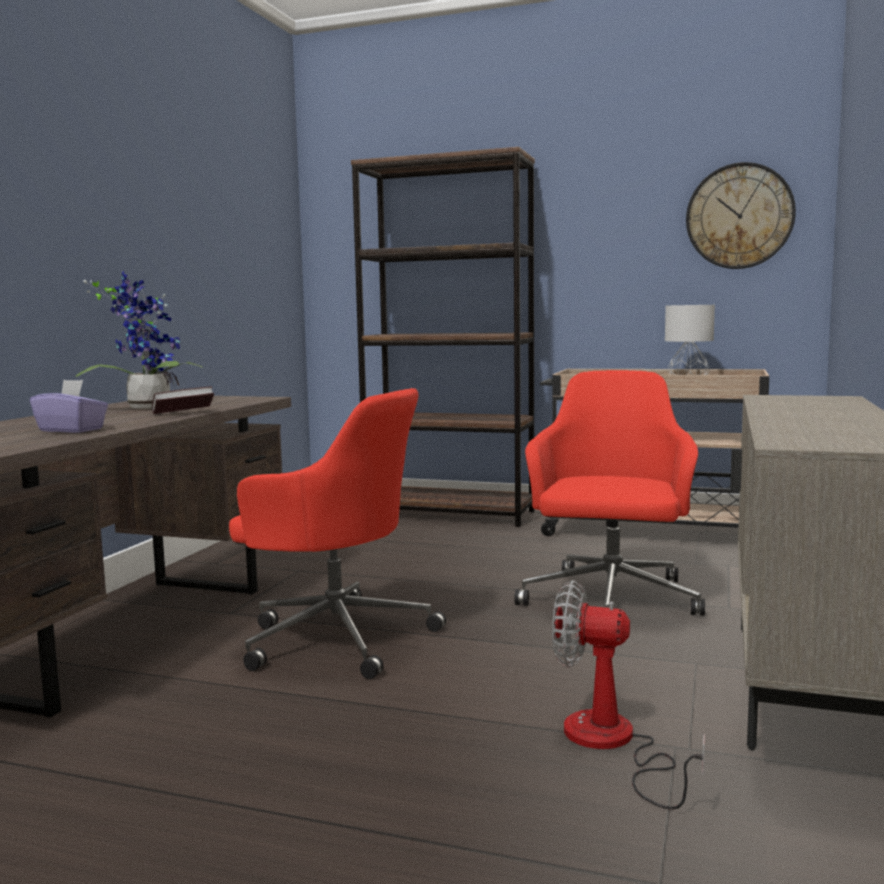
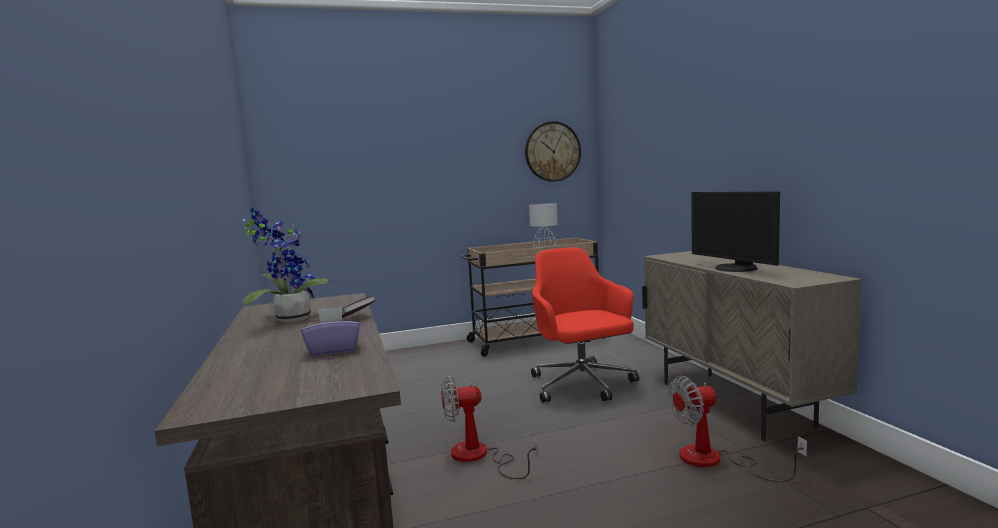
camera: 35 degrees left, 0 degrees up
(335, 637) = (479, 457): red office chair -> fan
(450, 514) = (399, 356): brown bookcase -> none
(791, 419) = (734, 269): none -> monitor

